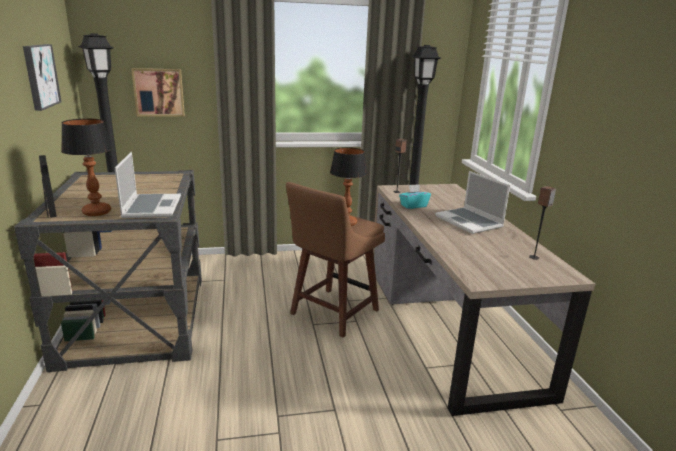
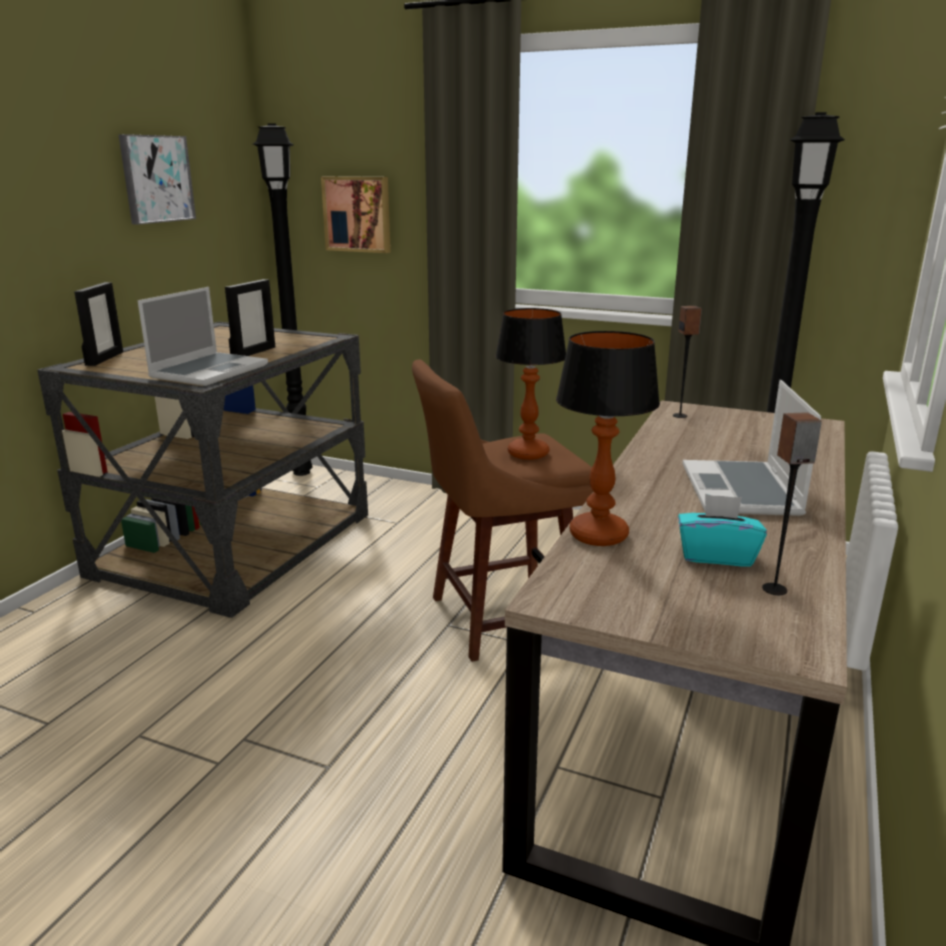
camera: 35 degrees right, 0 degrees up
(97, 212) = (144, 367): table lamp -> table lamp (599, 535)
(150, 190) = (253, 352): none -> picture frame
(413, 206) = (670, 443): turquoise tissue box -> turquoise tissue box (716, 555)

